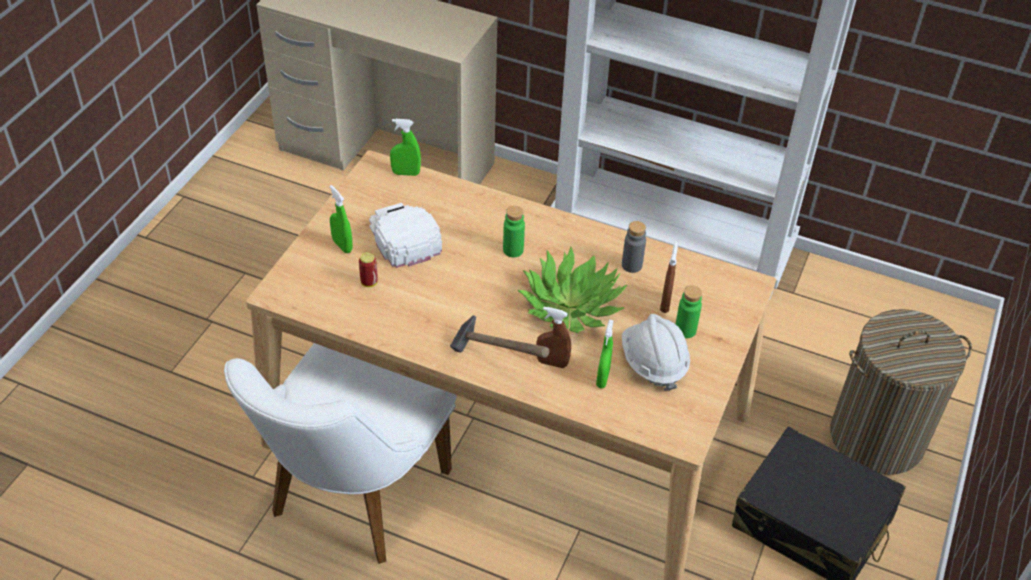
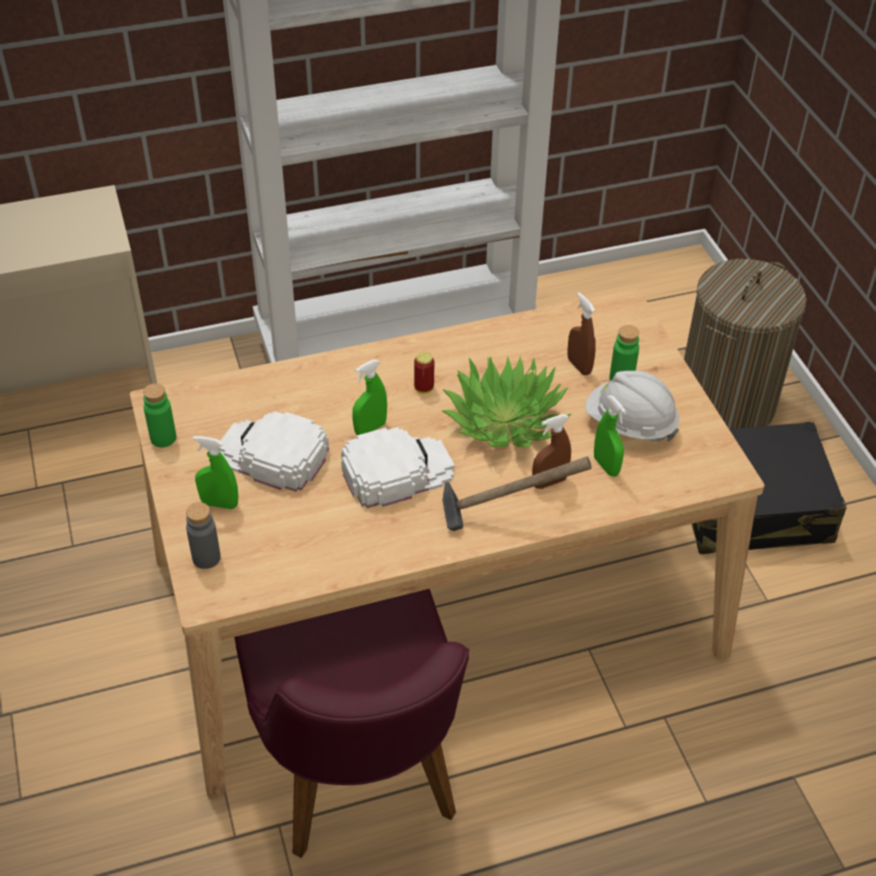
camera: 40 degrees left, 0 degrees up
(350, 502) = (361, 784): white chair -> purple chair
(369, 282) = (292, 522): can -> can (424, 388)
(406, 173) = (199, 392): green spray bottle -> green spray bottle (370, 428)
(465, 293) = (397, 471): none -> white cap
(513, 250) = (393, 402): green bottle -> green bottle (163, 438)
(631, 265) = (512, 350): grey bottle -> grey bottle (206, 558)

